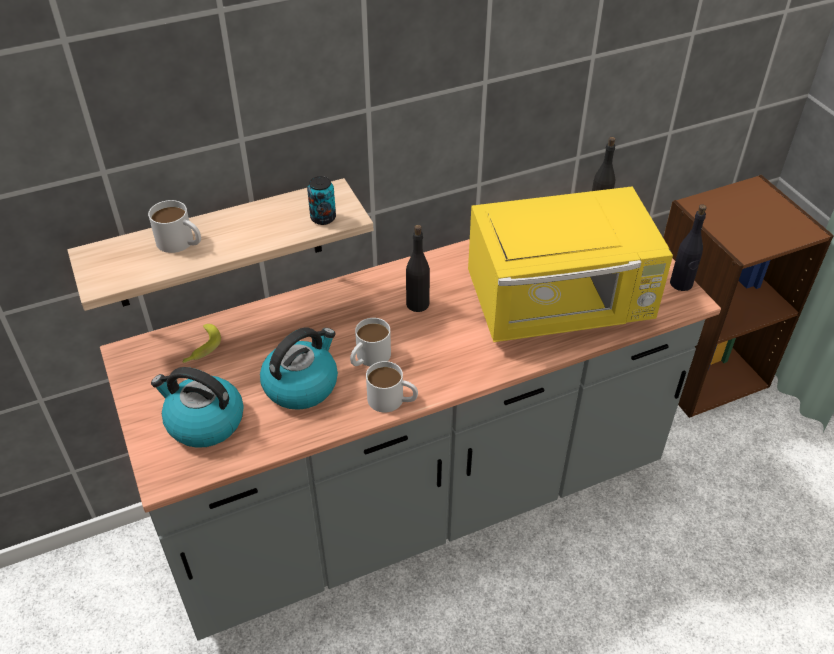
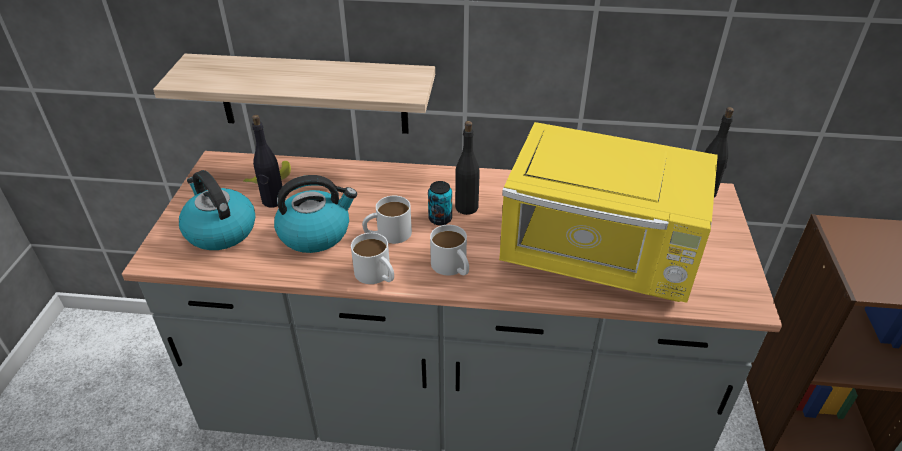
camera: 30 degrees right, 5 degrees down
(181, 243) = (262, 72): white mug -> white mug (452, 267)
(323, 218) = (386, 88): can -> can (440, 219)
(681, 284) = (750, 285): black bottle -> black bottle (273, 201)

